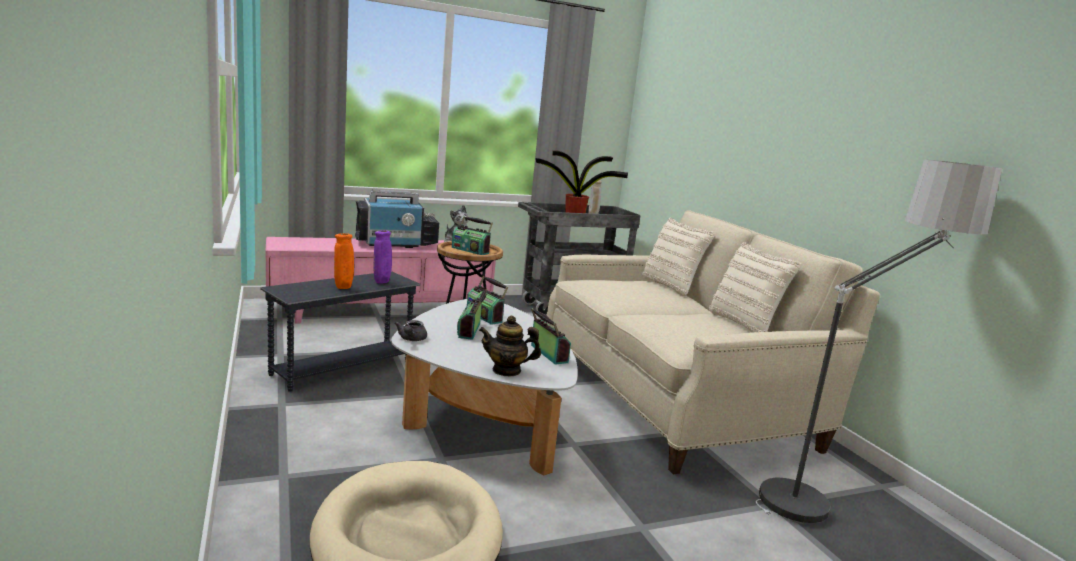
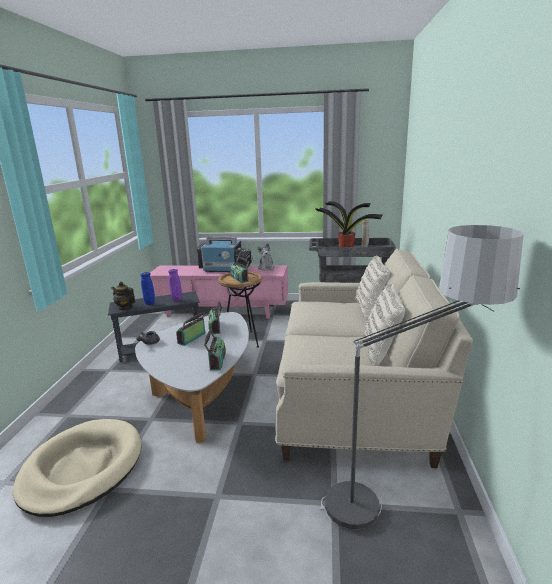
camera: 30 degrees right, 5 degrees up
(343, 288) = (150, 304): orange vase -> blue vase
(507, 370) = (173, 372): teapot -> teapot (125, 308)

